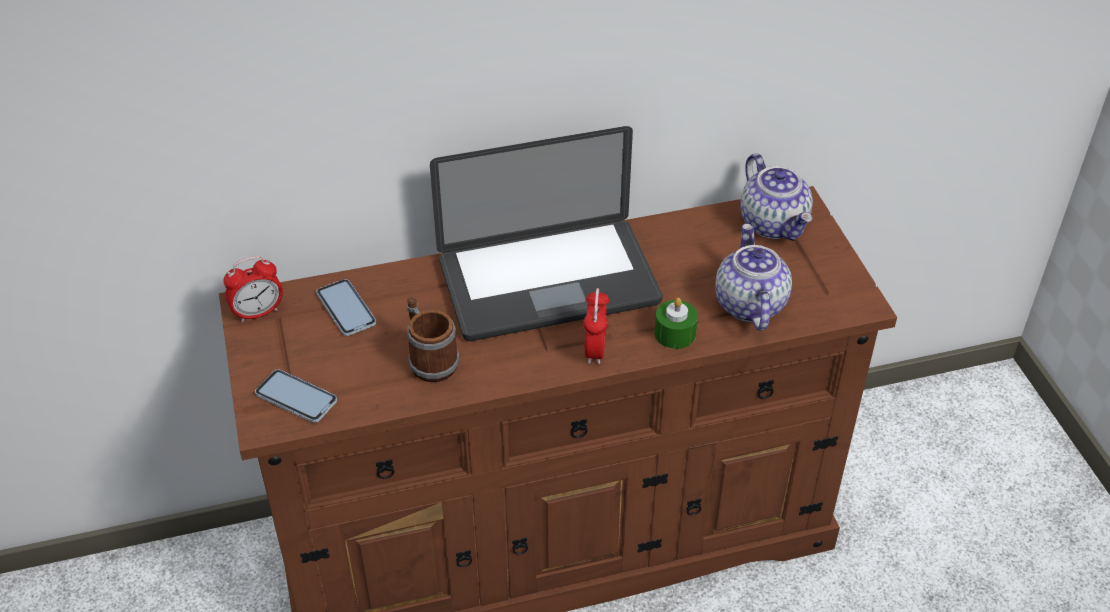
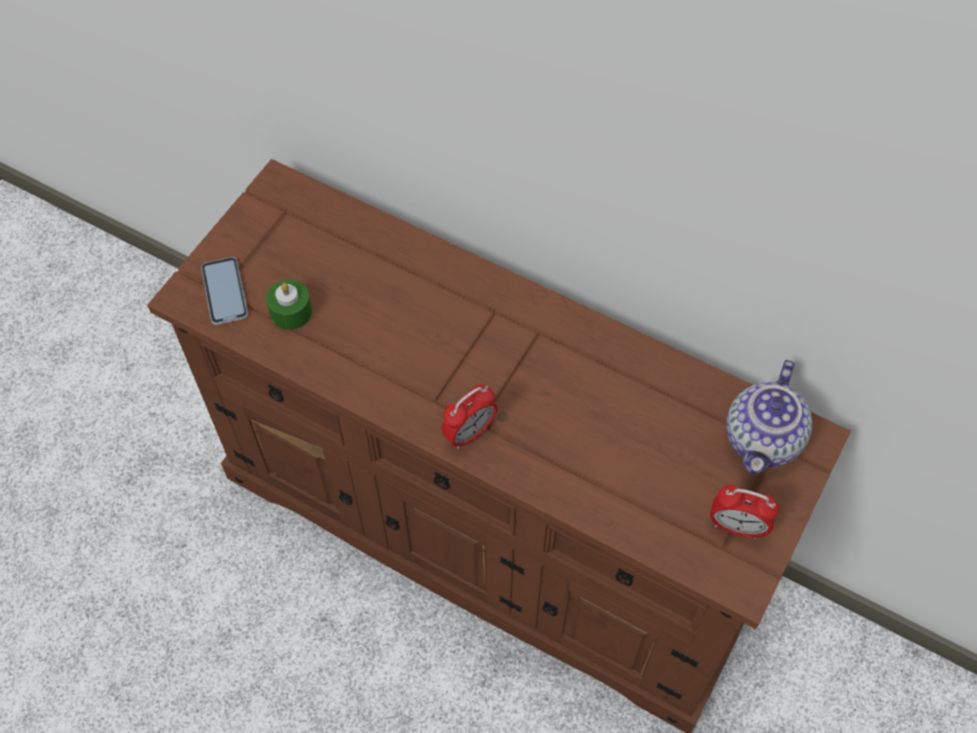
camera: 45 degrees right, 15 degrees up
(258, 313) = (277, 197): alarm clock -> alarm clock (736, 527)
(346, 309) = (337, 242): phone -> none
(429, 360) = (343, 337): mug -> none
(548, 282) = (507, 341): laptop -> none
(675, 333) = (548, 472): green candle -> green candle (291, 312)
(748, 304) = (642, 498): teapot -> none

